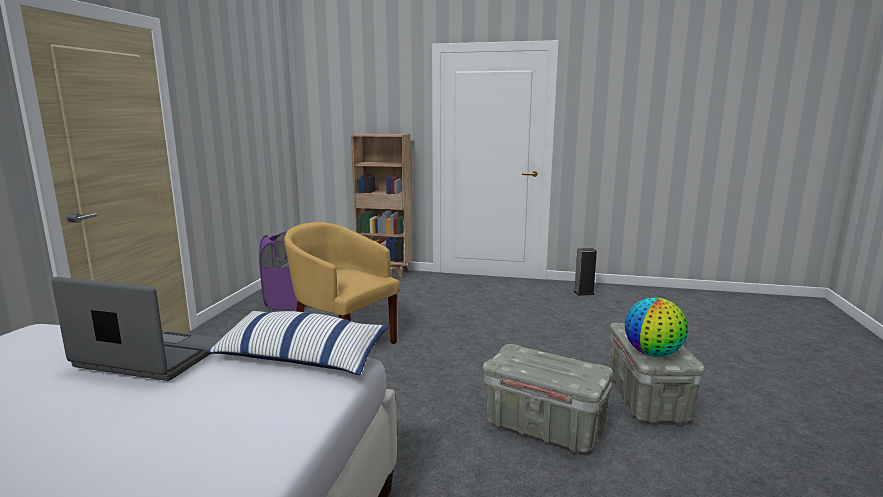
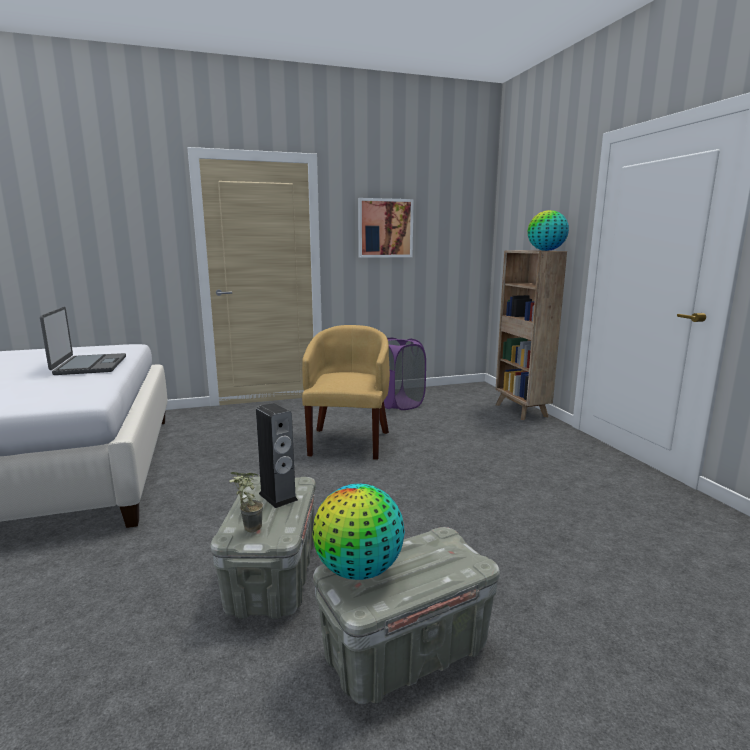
camera: 60 degrees right, 0 degrees up
(225, 113) = (385, 228): none -> picture
(301, 357) = (95, 389): pillow -> none
(395, 133) = (546, 250): none -> globe
(579, 377) = (247, 528): none -> potted plant
(583, 293) = (706, 528): speaker -> speaker (278, 497)

